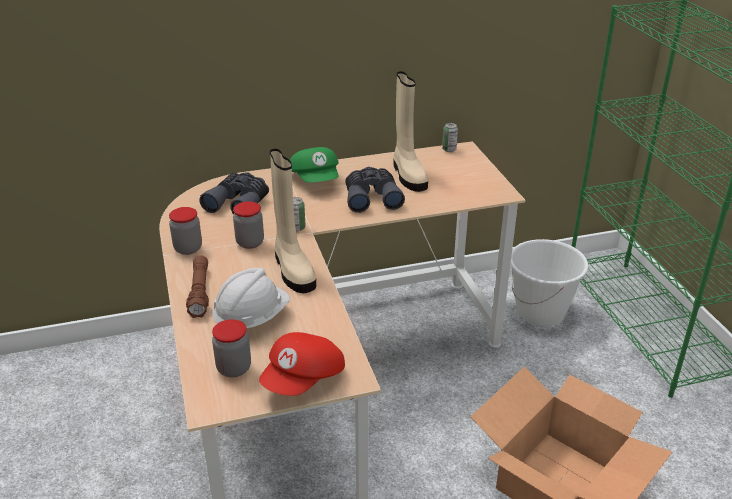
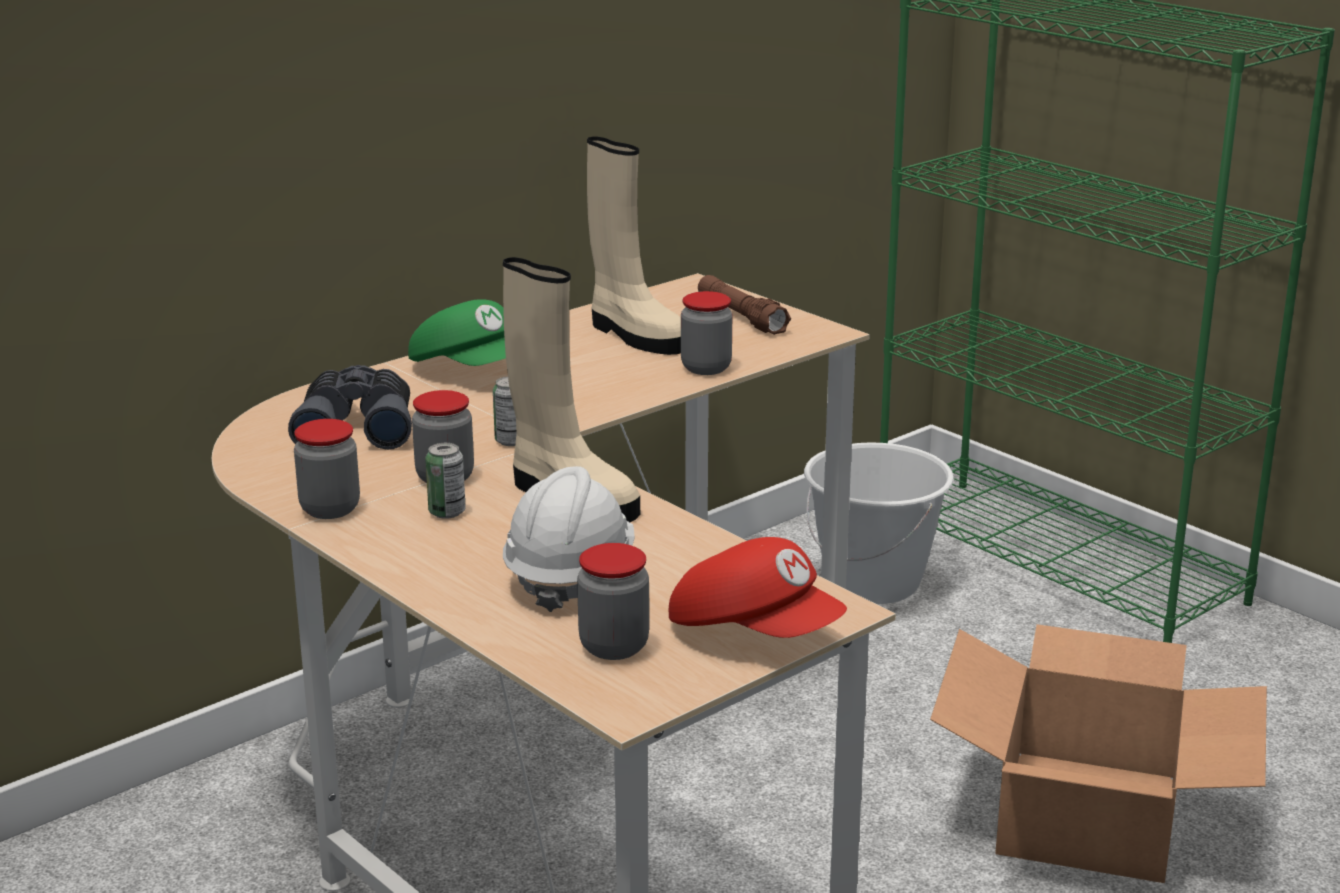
camera: 25 degrees left, 10 degrees down
(200, 292) = (427, 563): brown flashlight -> brown flashlight (741, 317)
(304, 379) = (755, 631): red cap -> red cap turned 60 degrees counterclockwise
(372, 197) = (603, 376): grey binoculars -> none
(424, 203) = (706, 368): none -> jar
(449, 149) = (670, 290): can -> can (447, 512)

